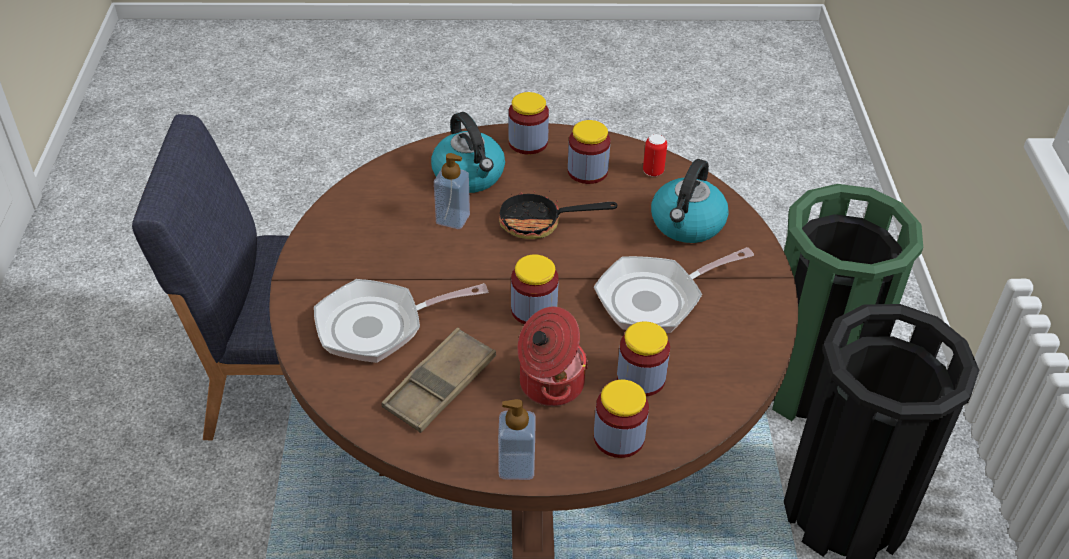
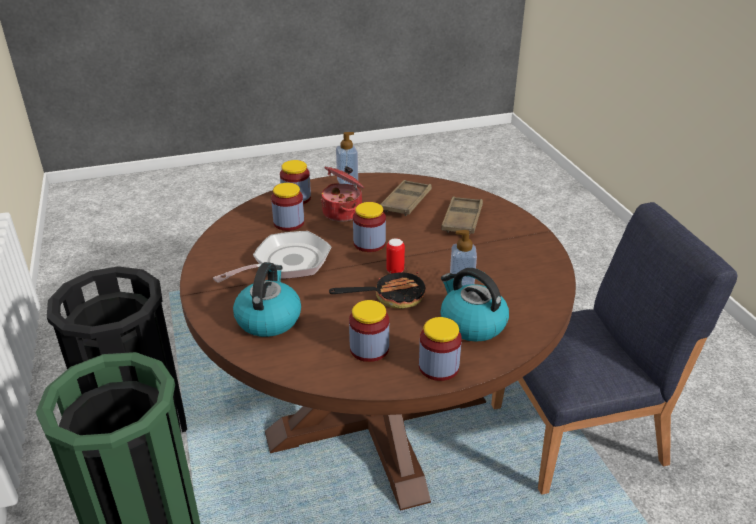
camera: 165 degrees right, 10 degrees down
(378, 326) = (462, 220): frying pan -> brown tray
(653, 172) = (307, 361): can -> can (395, 271)

